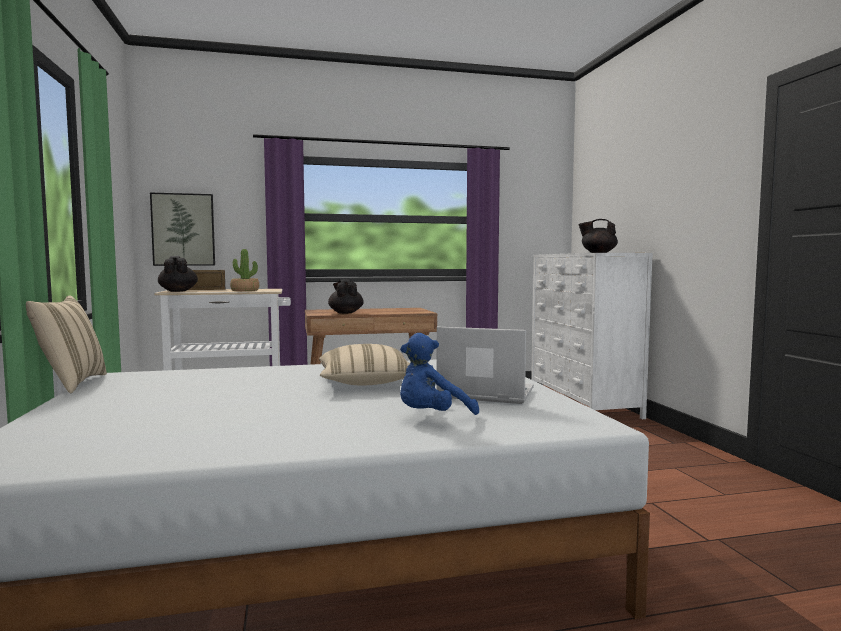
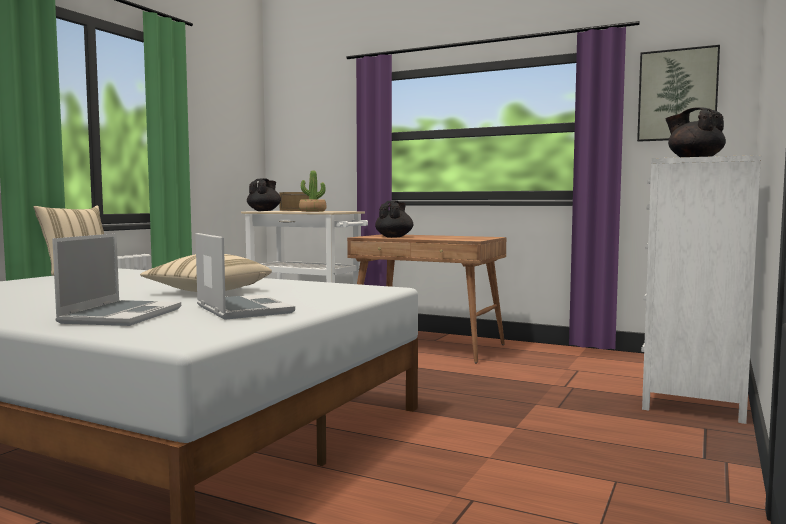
camera: 40 degrees right, 0 degrees up
(183, 229) = (298, 155): picture -> picture (677, 95)
(432, 417) = (121, 315): blue plush toy -> laptop

